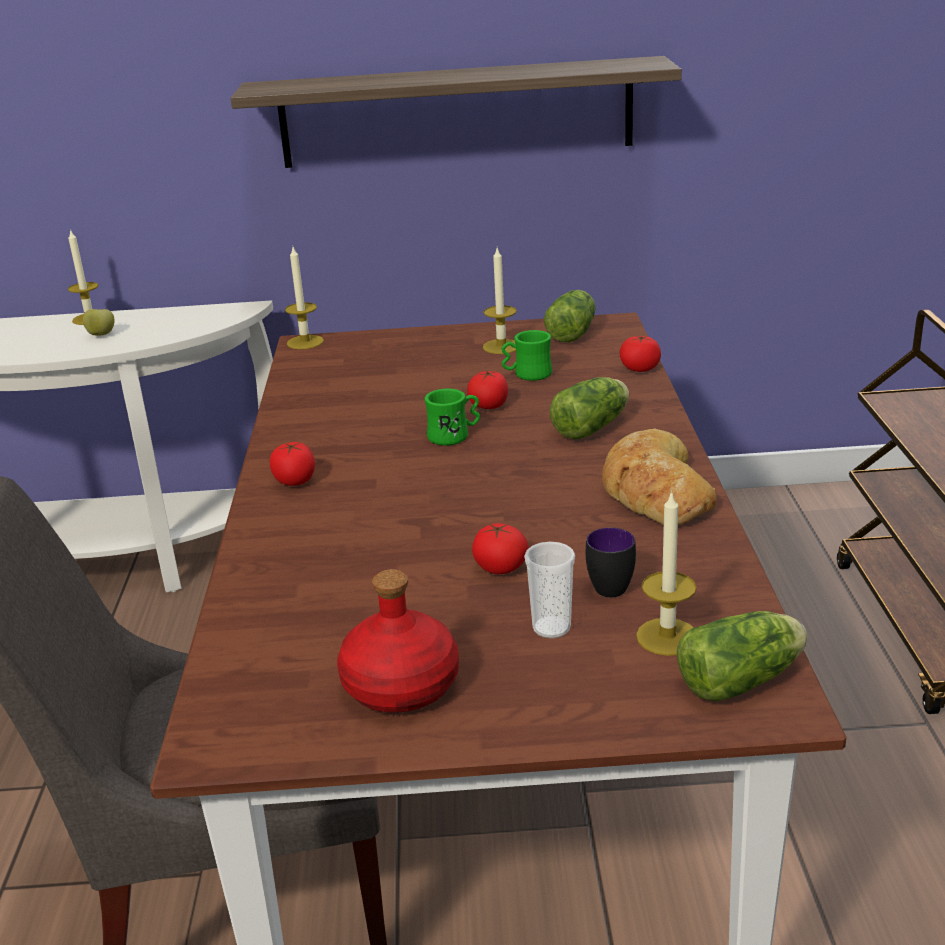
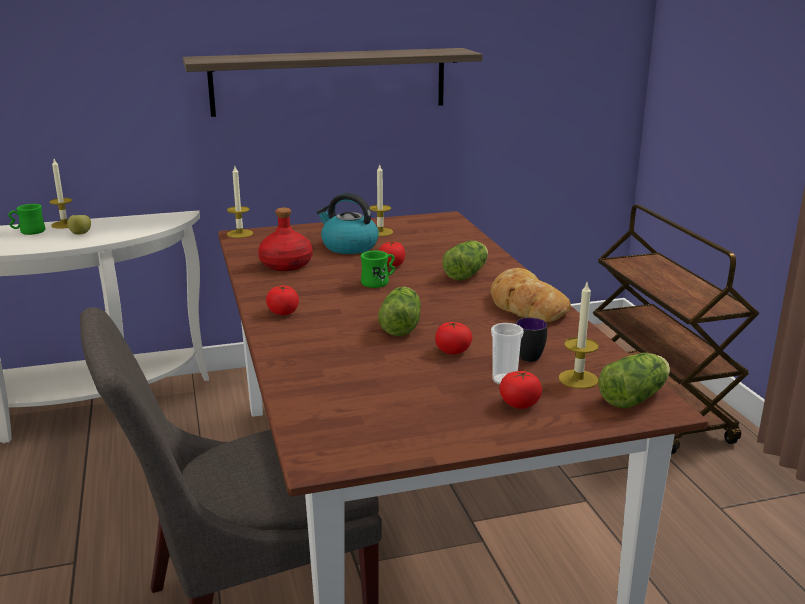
camera: 15 degrees left, 5 degrees down
(400, 685) = (425, 417): red bottle -> red bottle (285, 264)
(443, 370) = (348, 246): none -> kettle
(527, 375) = (407, 247): green mug -> green mug (28, 232)
(573, 332) = (423, 223): lettuce -> lettuce (401, 325)
(639, 369) = (478, 241): tomato -> tomato (519, 404)

